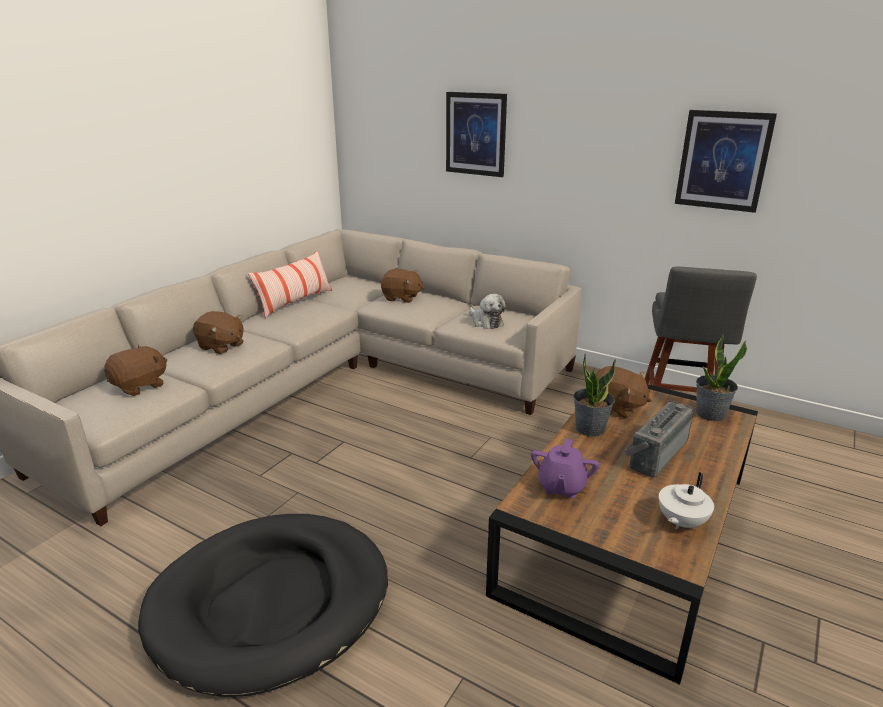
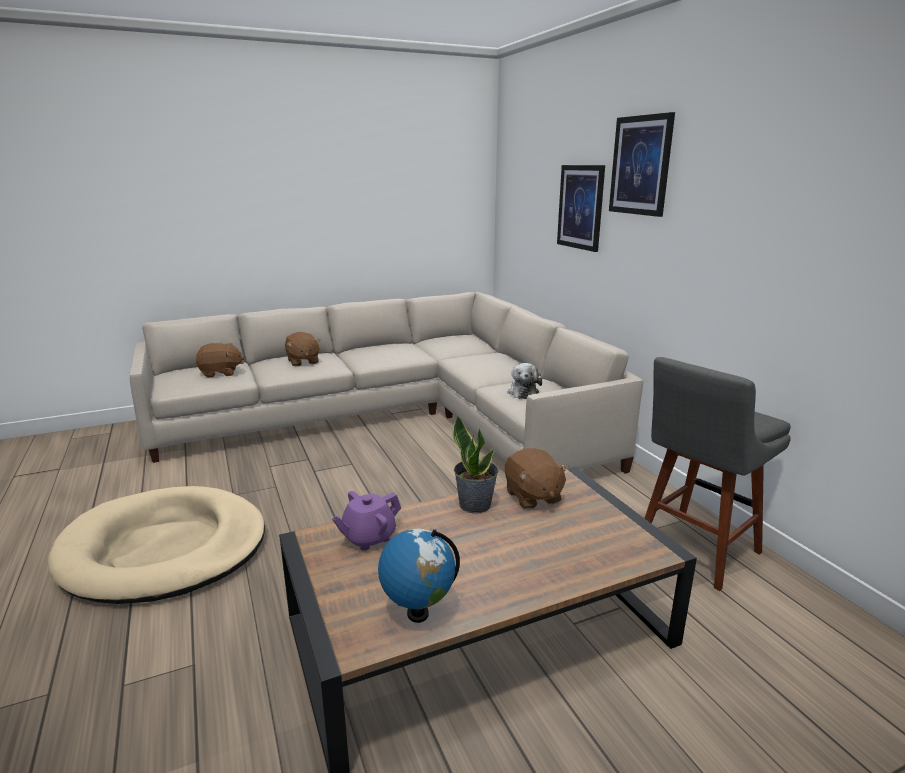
camera: 35 degrees right, 5 degrees down
(271, 603) = (164, 549): black dog bed -> beige dog bed
(295, 302) = (399, 344): pillow -> none
(402, 298) = (483, 358): brown plush toy -> none
(654, 453) = (499, 547): radio -> none
(680, 522) = (418, 613): white teapot -> globe
(710, 414) = (627, 538): potted plant -> none
(723, 160) = (794, 242): picture -> picture (640, 165)

